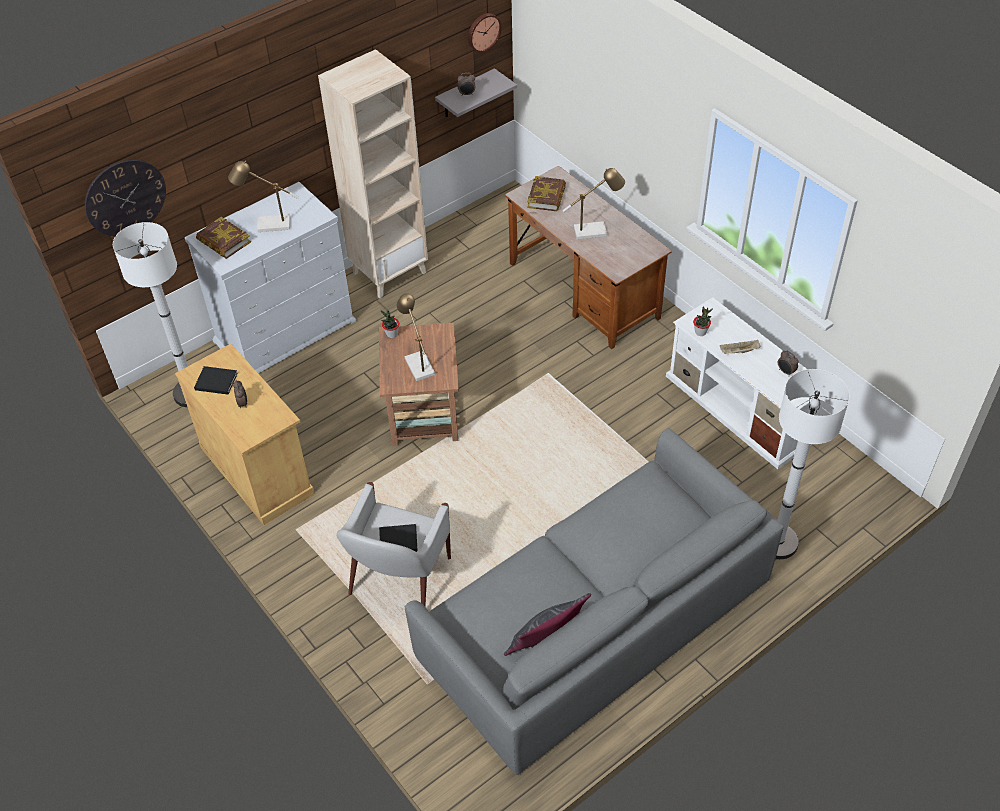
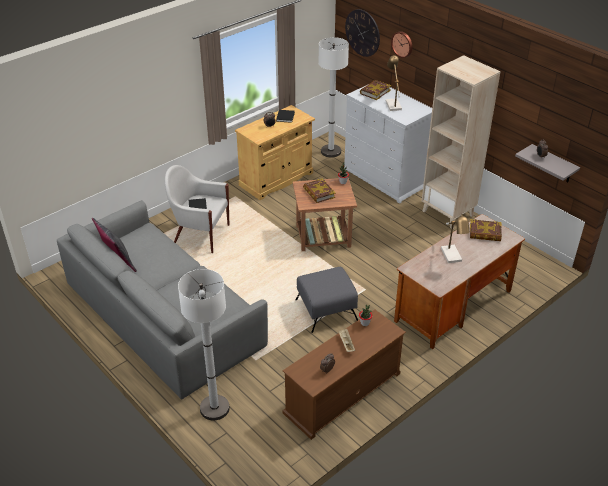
camera: 85 degrees right, 10 degrees down
(417, 363) = (318, 193): table lamp -> book
(483, 31) = (580, 132): wall clock -> wall clock (402, 44)
(588, 417) = (326, 310): none -> grey ottoman
(740, 408) = (342, 394): white tv stand -> brown tv stand

